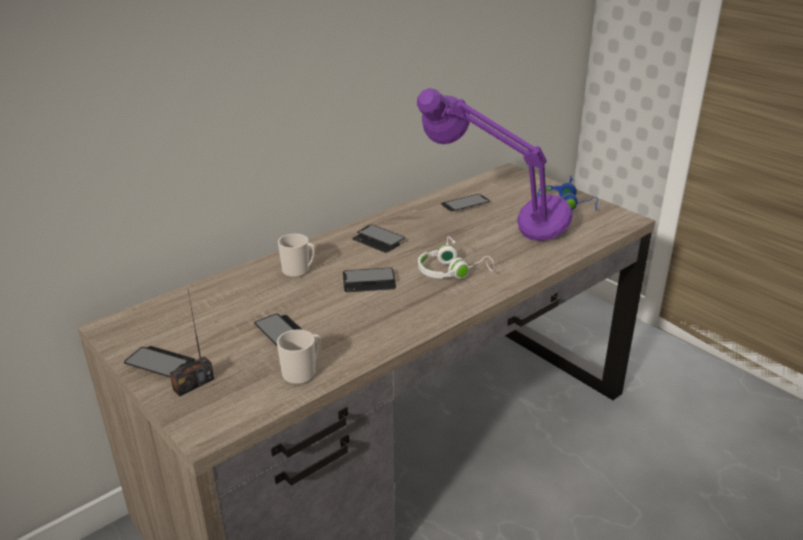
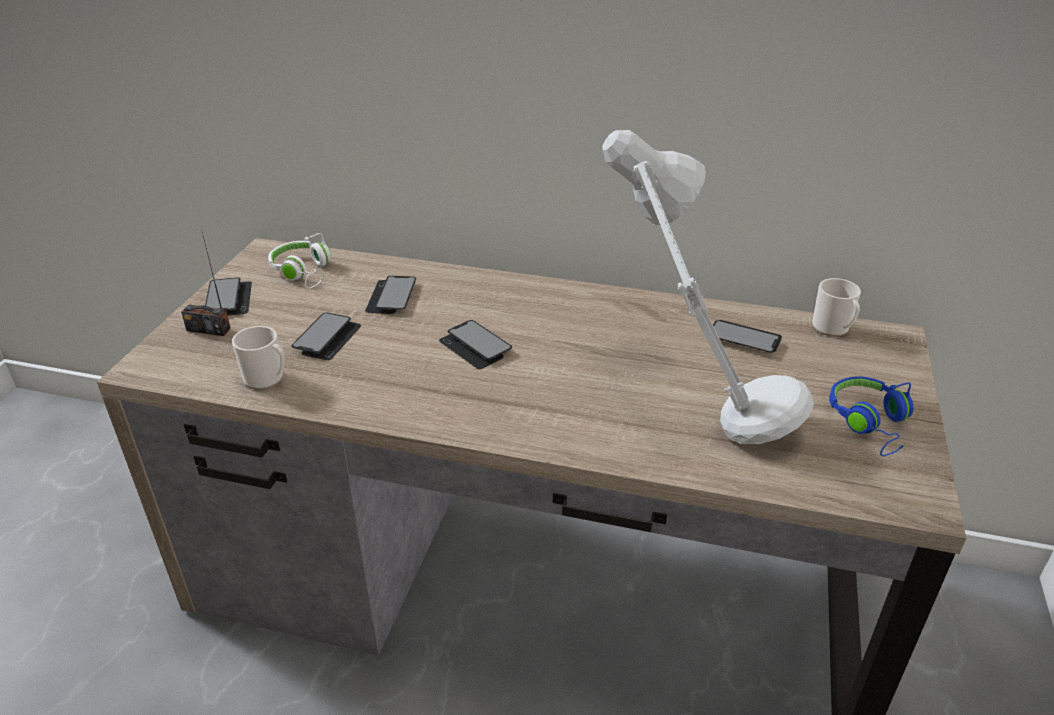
camera: 55 degrees right, 5 degrees up
(299, 271) = (451, 296): mug -> mug (833, 329)
(378, 240) = (572, 315): phone -> phone (391, 297)
(452, 272) = (560, 394): white headphones -> white headphones (304, 272)
(495, 237) = (689, 394): purple table lamp -> grey table lamp

